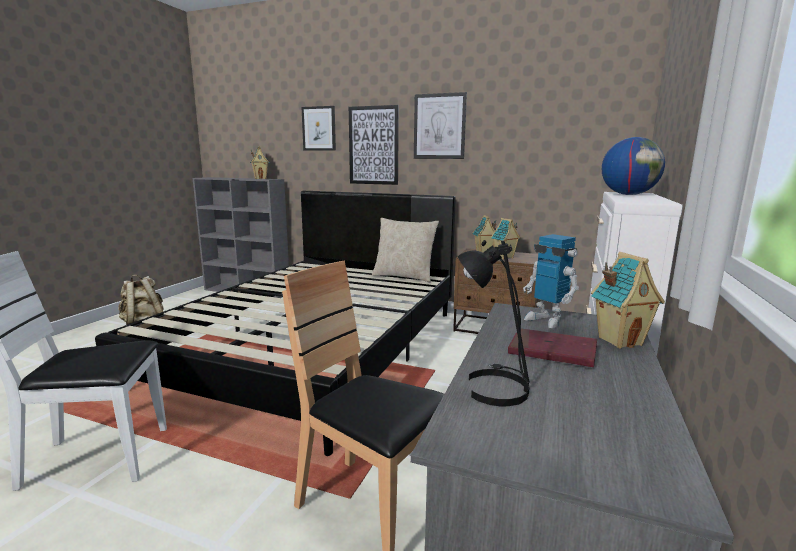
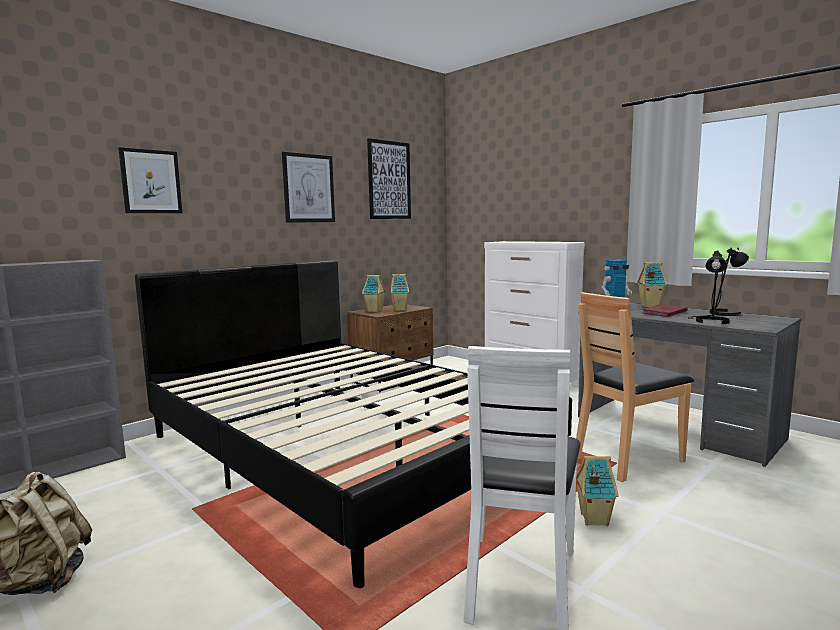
camera: 65 degrees left, 5 degrees down
(260, 178) = (55, 261): toy house -> toy house (593, 519)
(373, 145) = (236, 207): picture -> picture (389, 180)
(404, 276) = (318, 354): beige pillow -> none
(628, 194) = (518, 241): globe -> none
(631, 410) = (726, 314): none -> black table lamp

